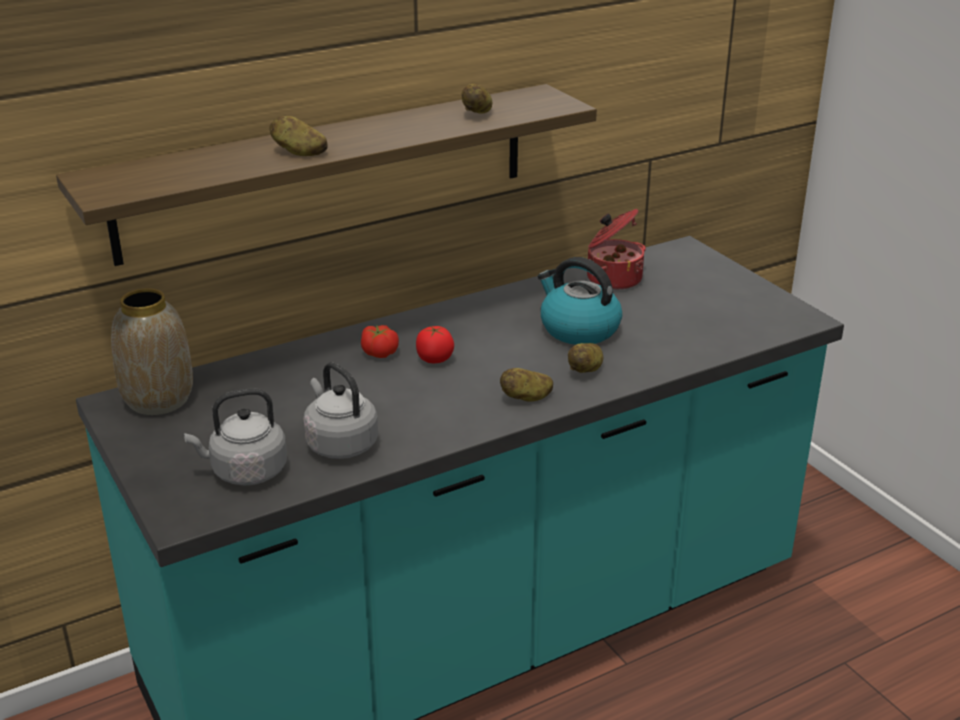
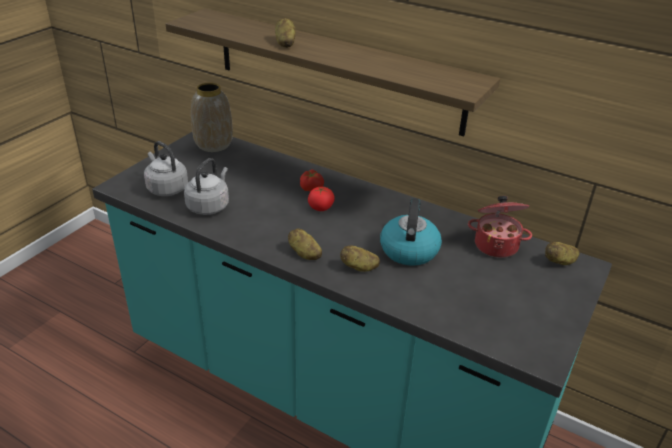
camera: 60 degrees right, 5 degrees up
(478, 113) = (409, 70): potato -> potato (560, 262)

